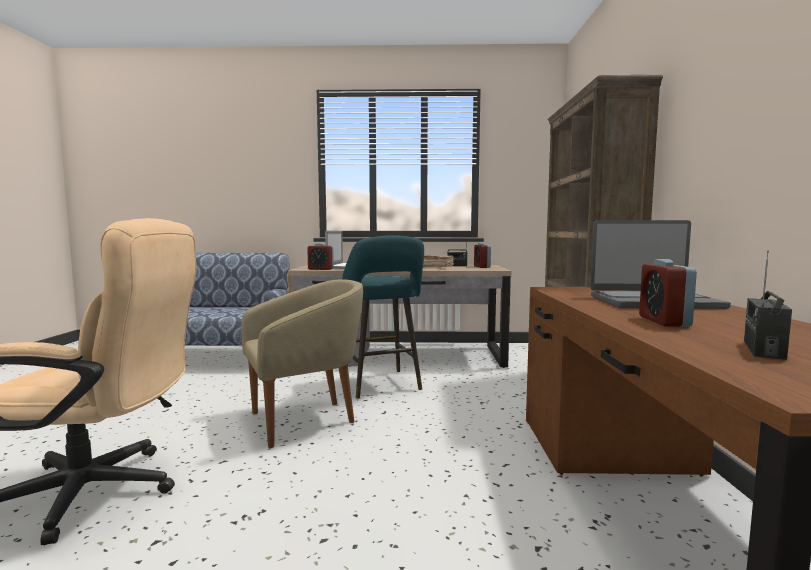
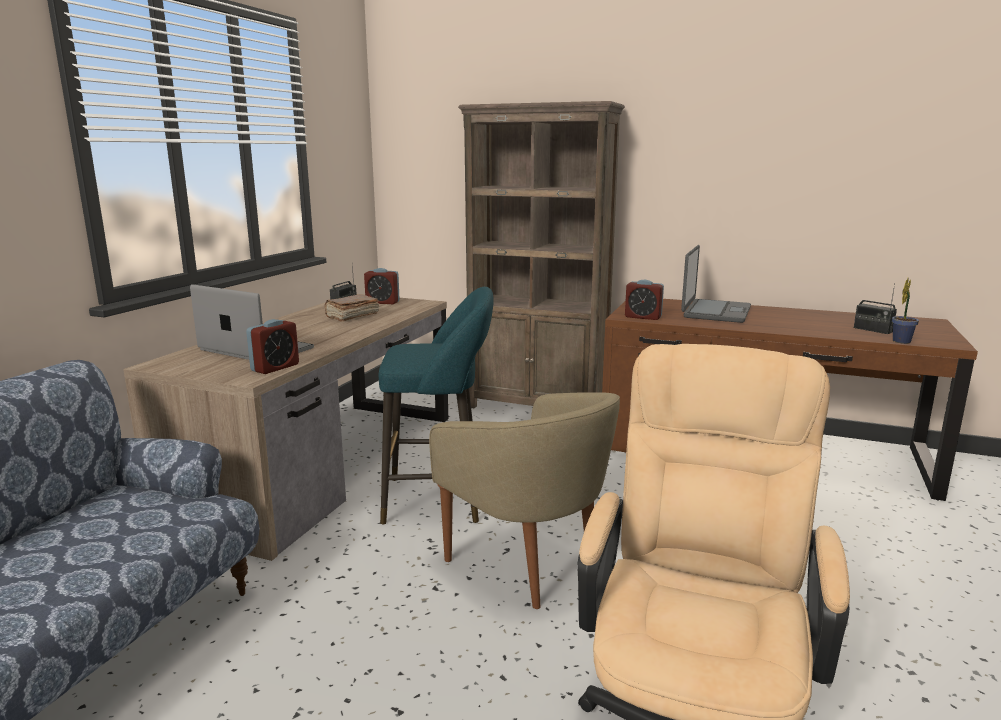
camera: 70 degrees left, 10 degrees up
(306, 420) = (528, 566): beige armchair -> beige armchair turned 150 degrees clockwise
(664, 321) = (796, 326): alarm clock -> alarm clock (643, 317)
(714, 361) = (902, 341): none -> potted plant

